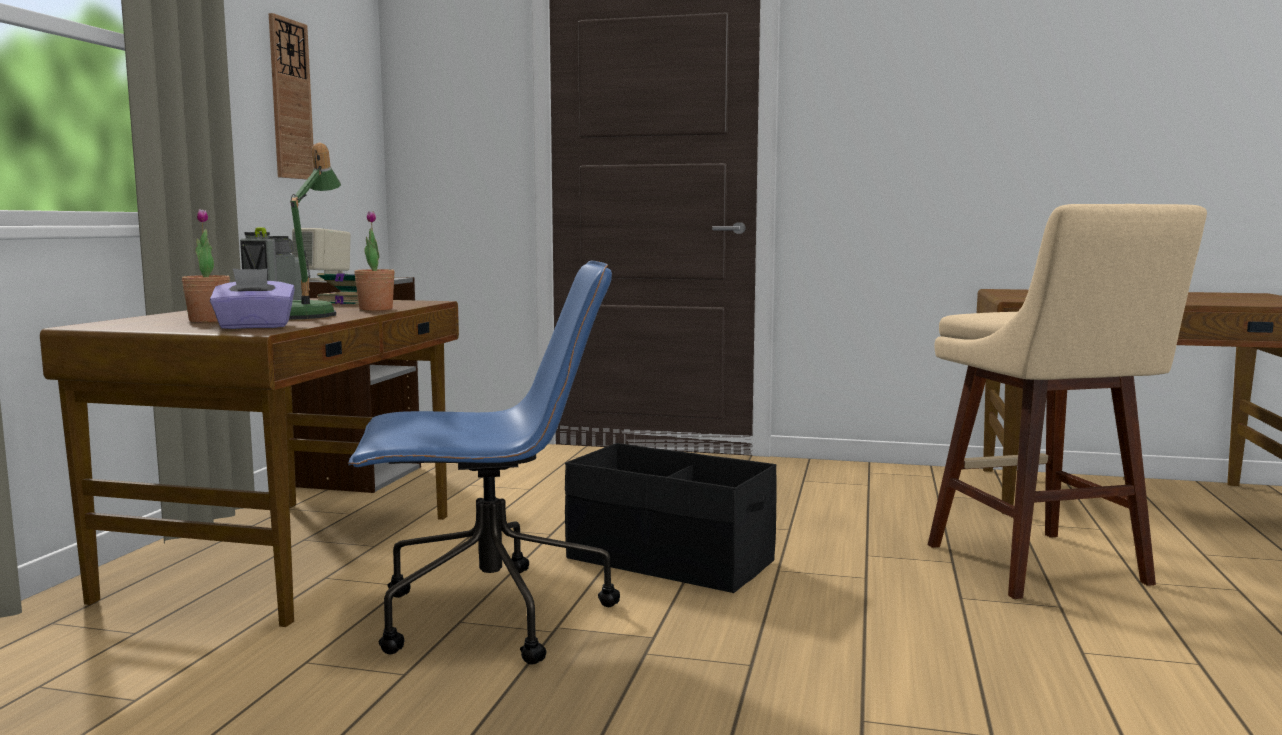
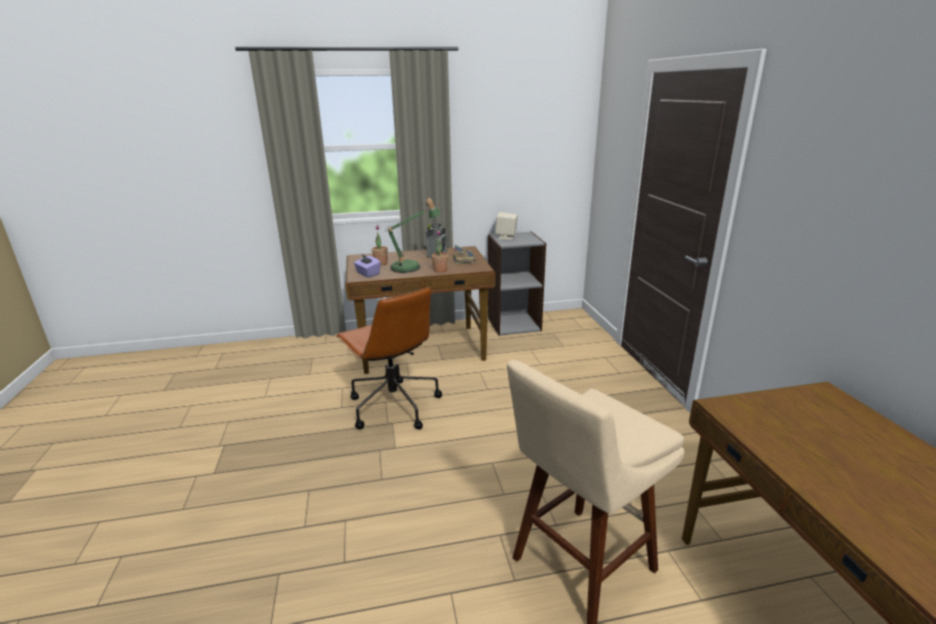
camera: 65 degrees right, 15 degrees up
(290, 99) = (511, 150): wall clock -> none
(488, 616) = (393, 405): blue office chair -> brown office chair
(669, 561) = (479, 428): black storage box -> none

